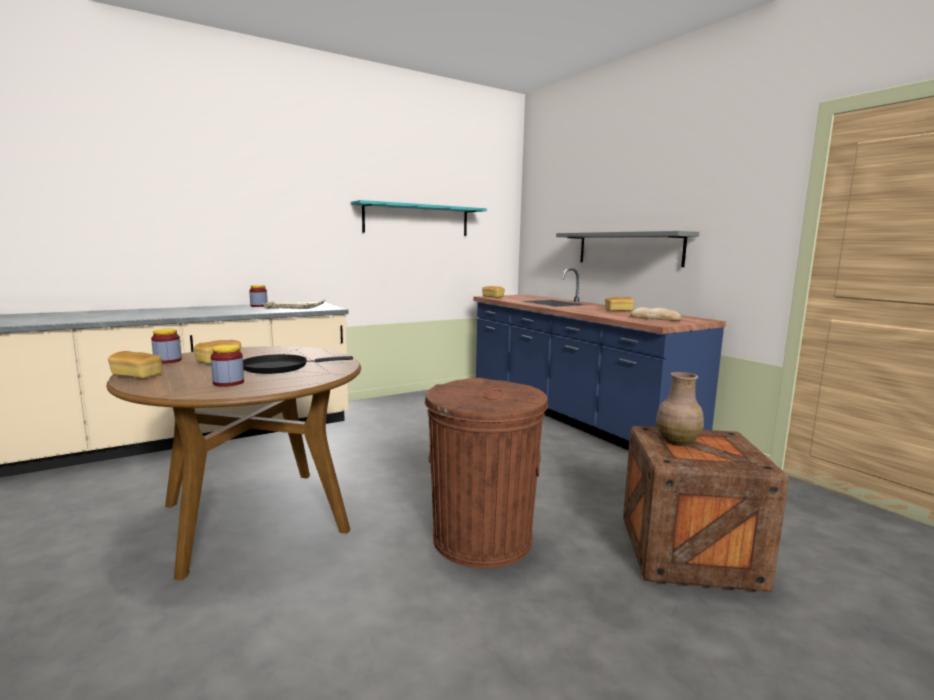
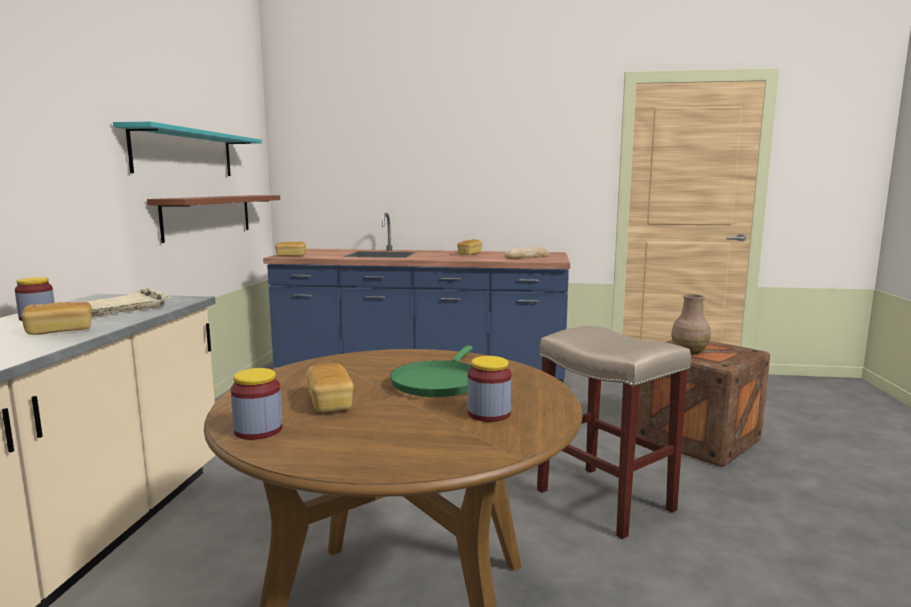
camera: 50 degrees left, 0 degrees up
(137, 375) = (344, 459): bread -> bread (60, 331)
(280, 367) = (438, 382): black frying pan -> green frying pan
(437, 263) = (208, 216): none -> brown shelf
(482, 539) = (606, 500): brown trash can -> beige stool
(628, 248) = (446, 189): grey shelf -> none

